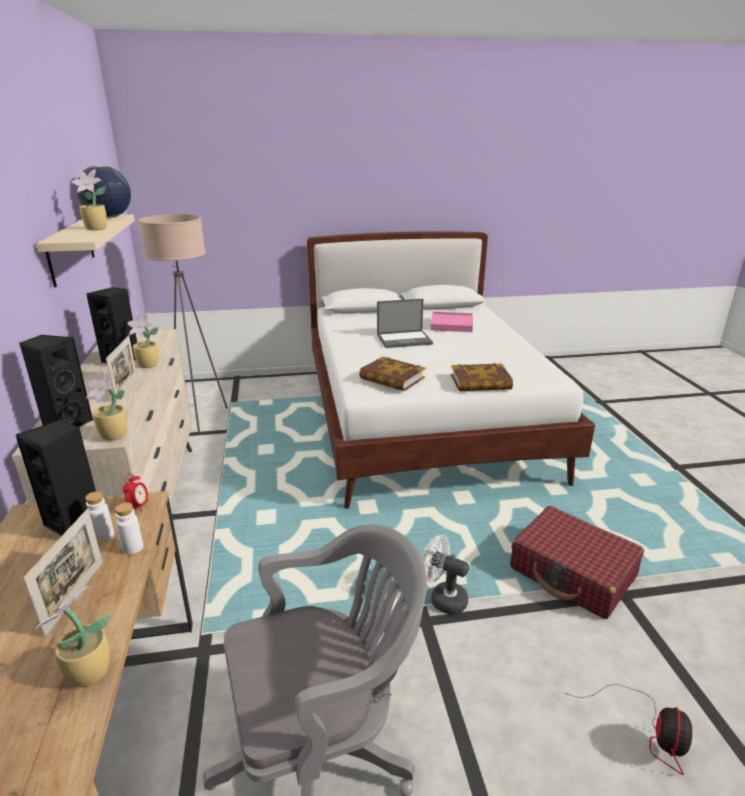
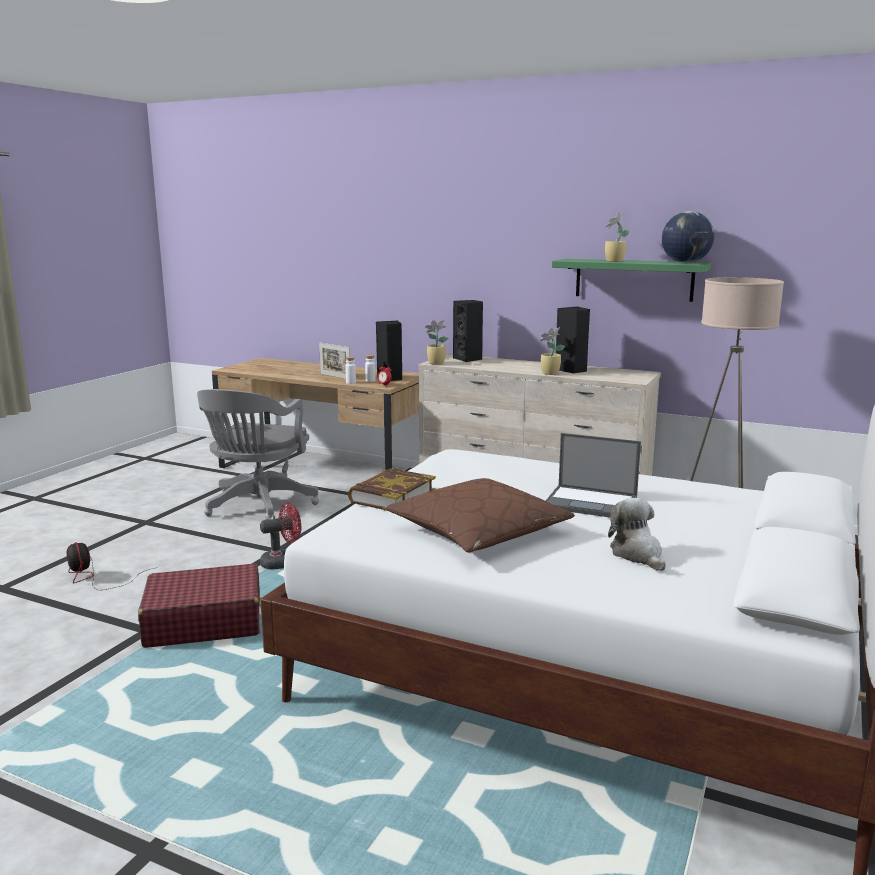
camera: 125 degrees right, 10 degrees down
(70, 249) = (634, 279): beige shelf -> green shelf
(87, 674) = (290, 375): potted plant -> none
(126, 388) = (507, 368): picture frame -> none
(392, 378) = (465, 464): book -> none
(404, 339) = (592, 503): laptop -> laptop turned 90 degrees counterclockwise
(443, 598) = (282, 562): white fan -> red fan
(451, 324) = (637, 554): pink tray -> plush toy
(483, 352) = (478, 531): none -> brown pillow

